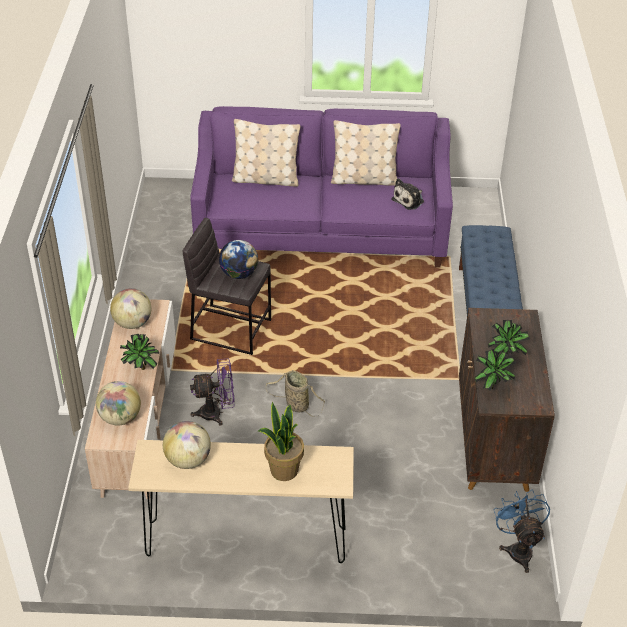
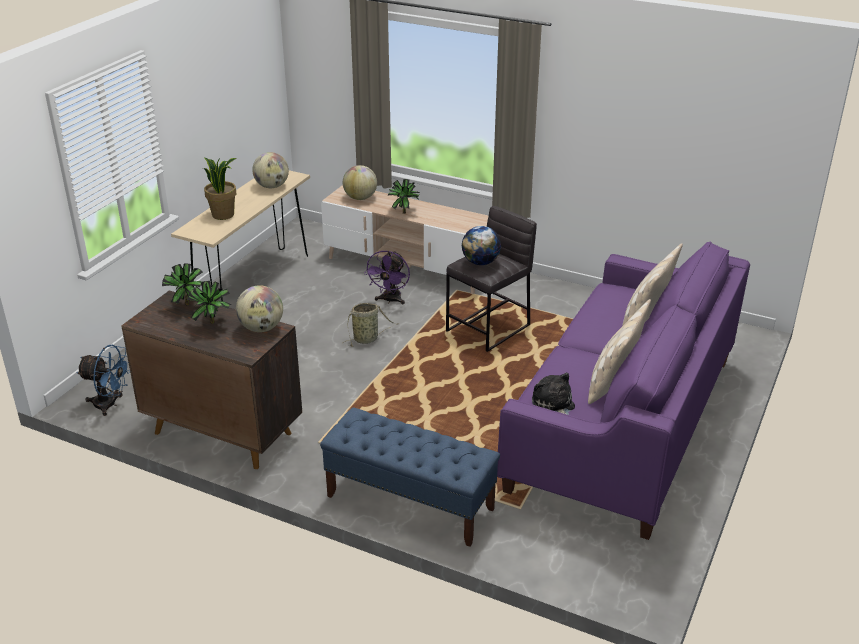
camera: 115 degrees right, 10 degrees down
(133, 323) = (461, 217): globe -> globe (261, 328)

